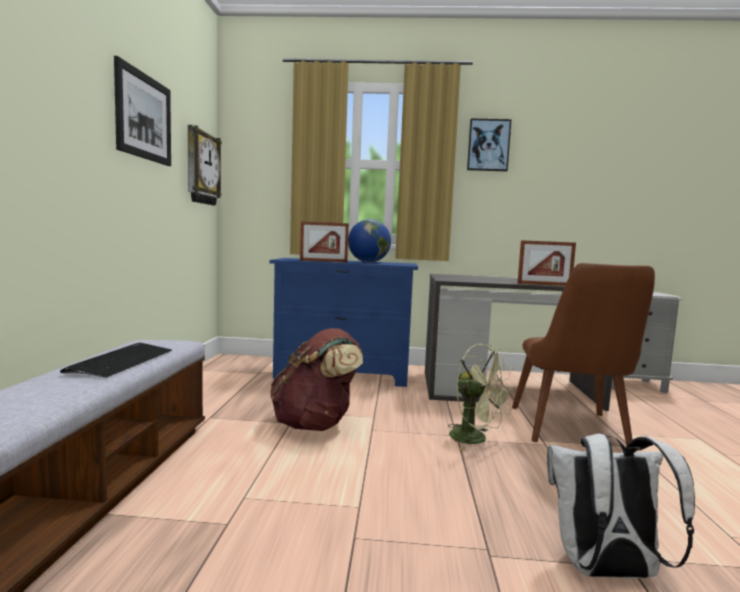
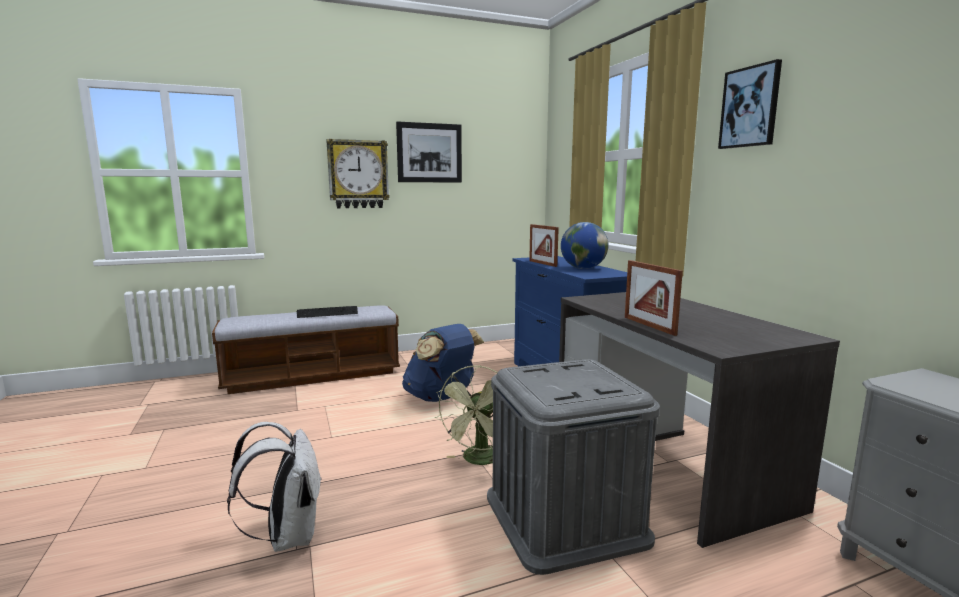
camera: 65 degrees right, 5 degrees up
(201, 168) = (513, 175): wall clock -> wall clock (358, 174)
(316, 424) = (441, 397): brown backpack -> blue backpack
(573, 433) = (565, 517): brown chair -> grey storage box

